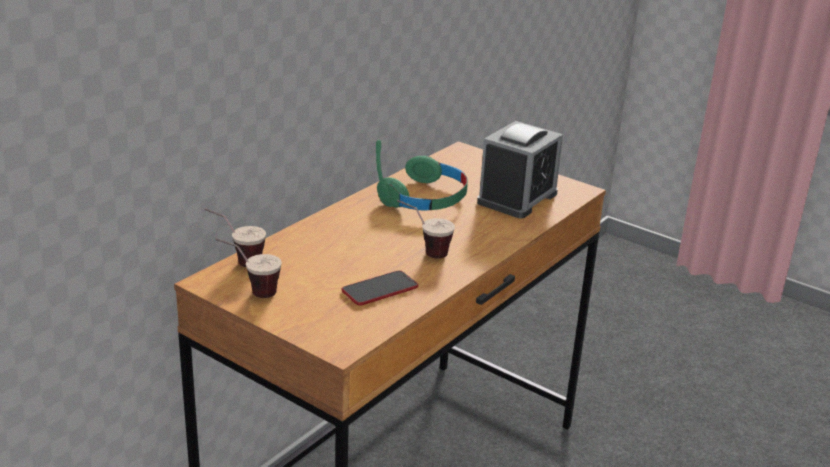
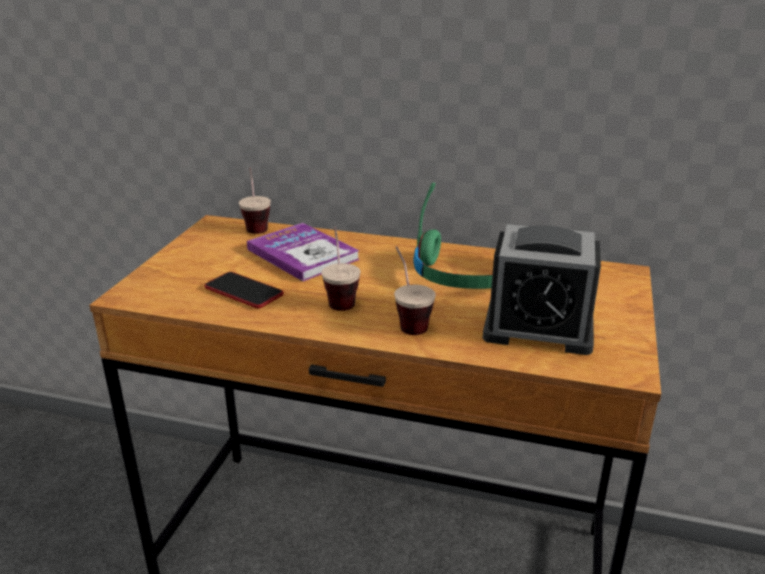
camera: 70 degrees right, 0 degrees up
(250, 292) = (206, 241): cup -> cup (408, 321)
(327, 251) = (303, 254): none -> book

